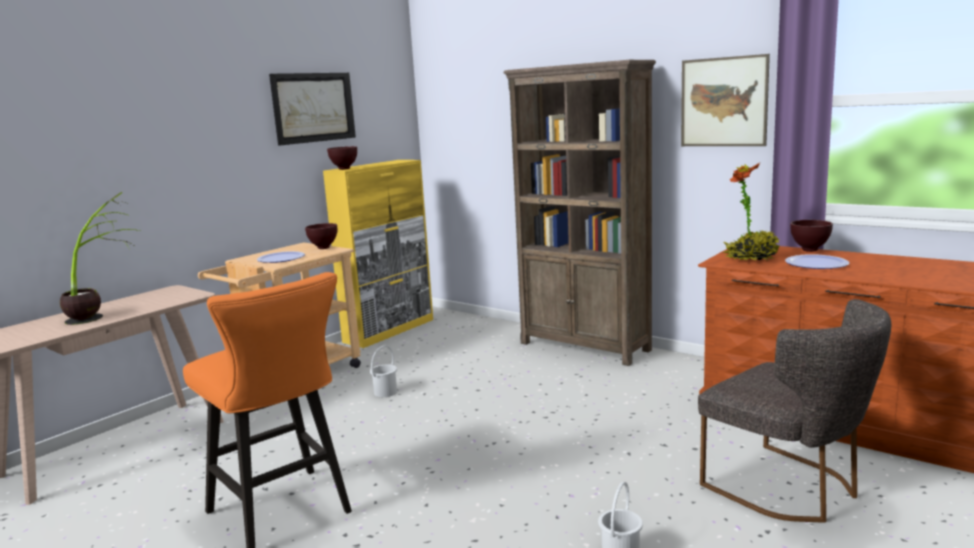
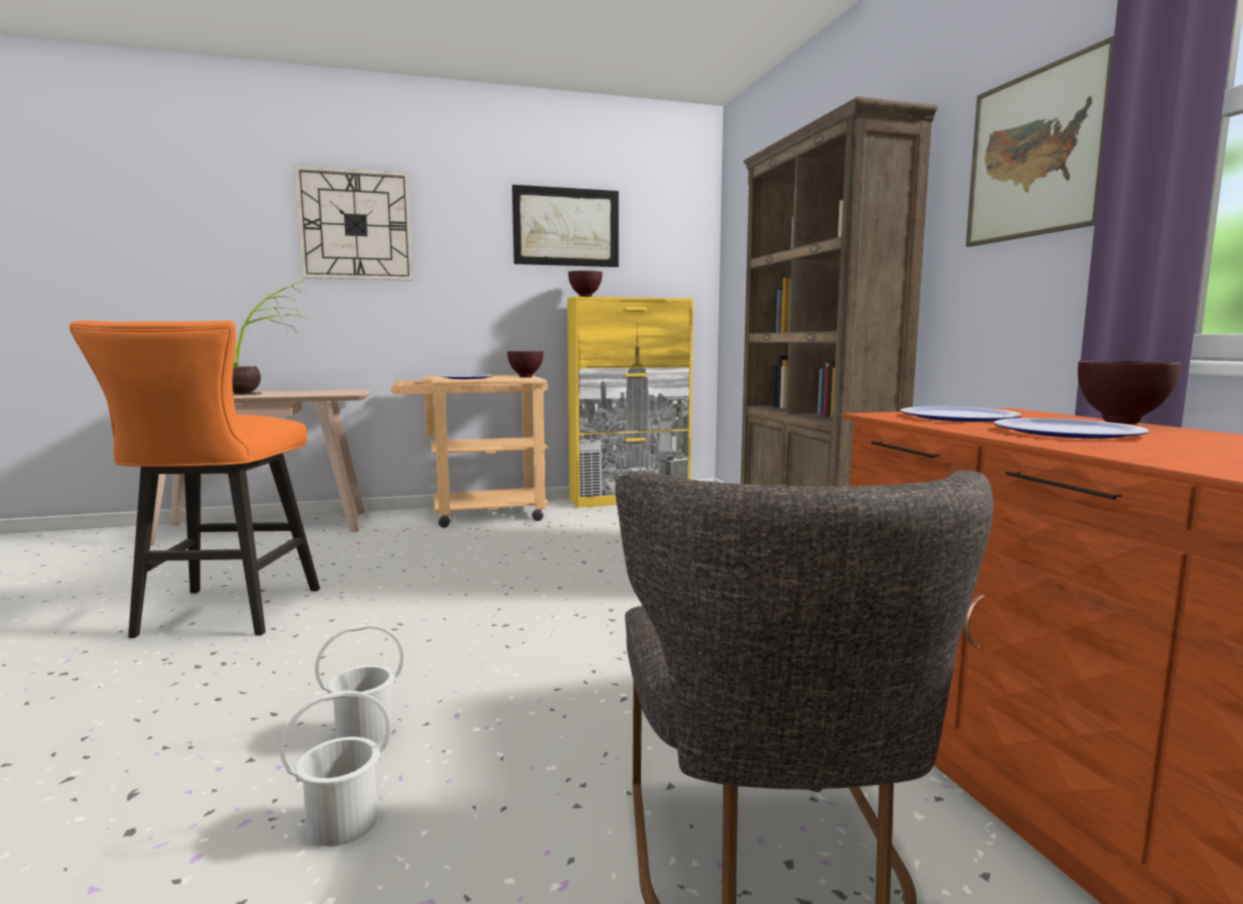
camera: 35 degrees right, 5 degrees down
(140, 125) = (356, 225): none -> wall clock
(385, 392) = (514, 547): white bucket -> white bucket (364, 732)
(751, 258) = (958, 417): potted plant -> plate

